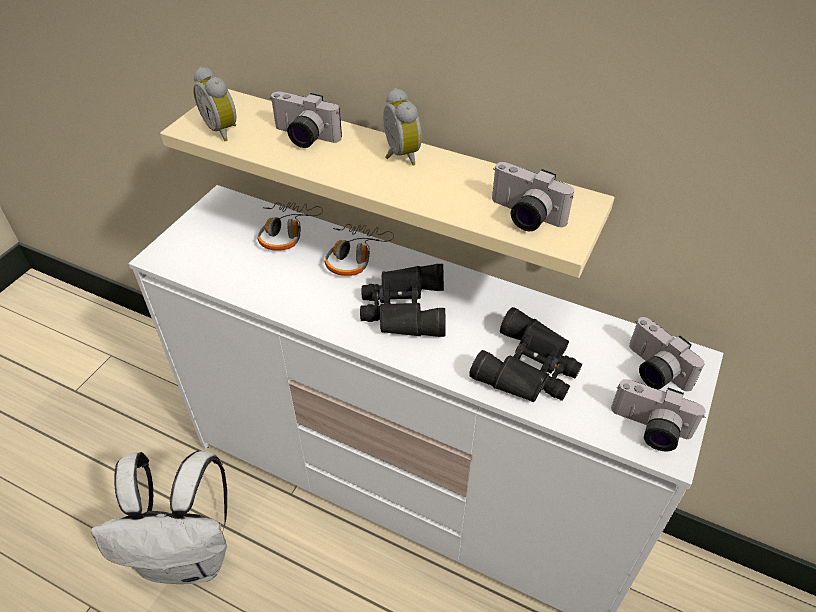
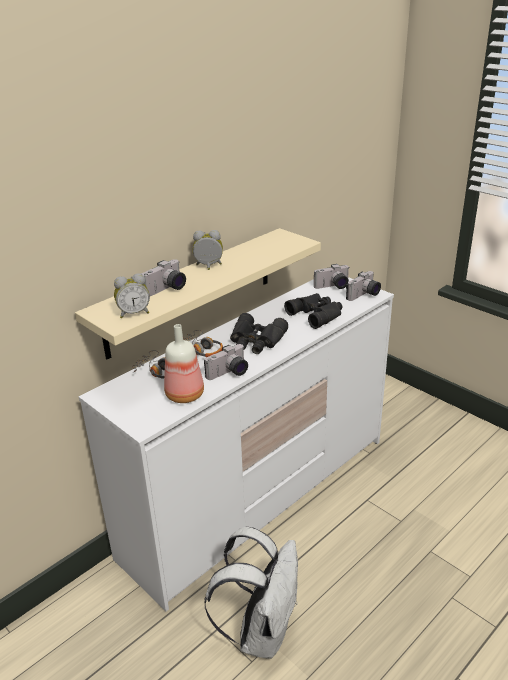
camera: 70 degrees left, 15 degrees down
(236, 272) = (184, 394): none -> bottle
(523, 217) = (281, 247): camera -> camera (229, 373)

